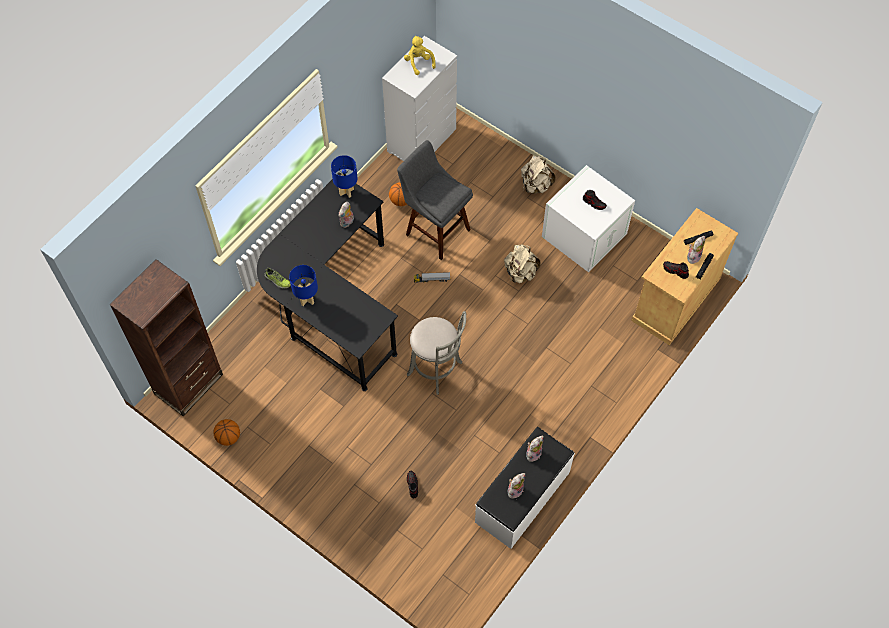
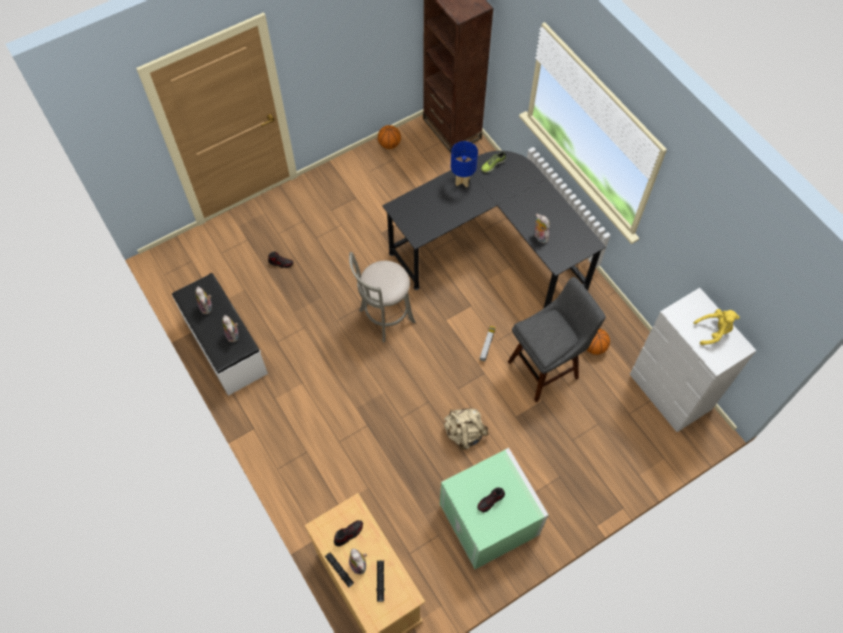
camera: 110 degrees right, 0 degrees up
(346, 191) = (578, 246): blue table lamp -> none
(535, 185) = (574, 492): beige backpack -> none
(584, 234) = (490, 520): white storage box -> green storage box

